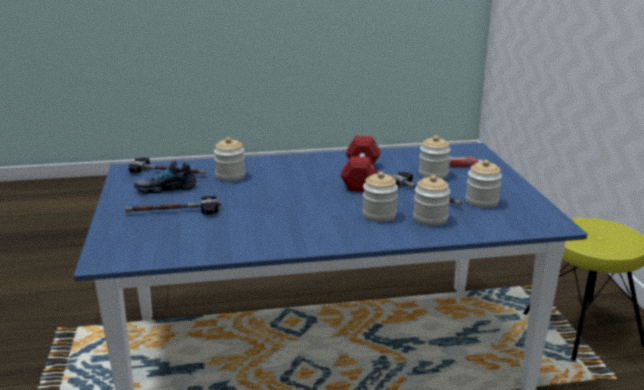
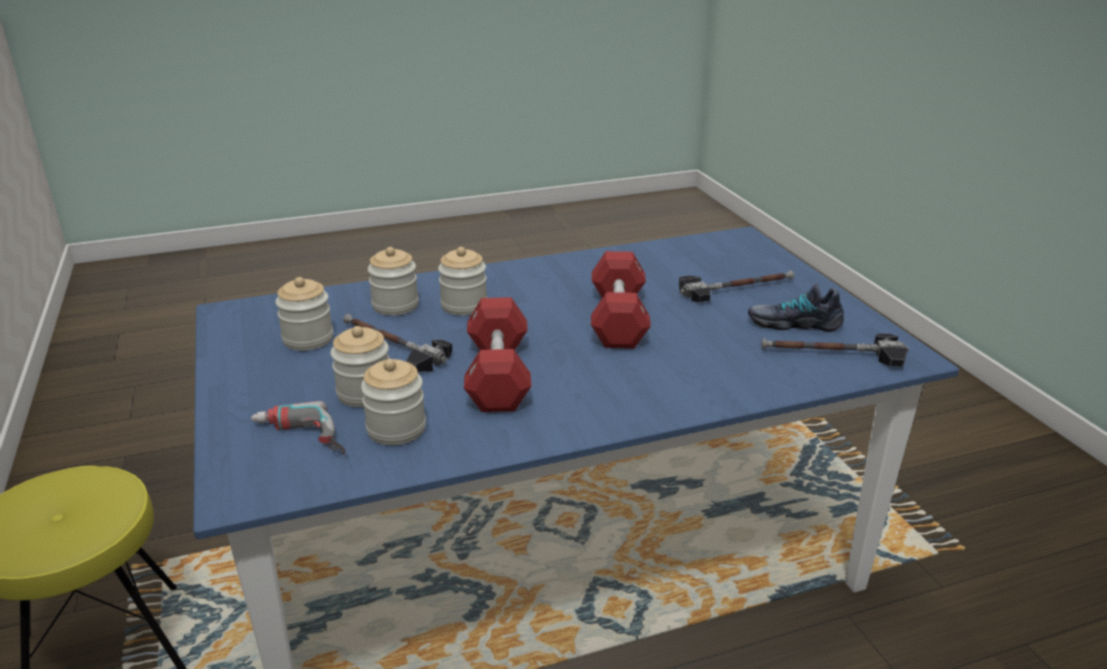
camera: 170 degrees right, 5 degrees up
(166, 188) = (794, 323): shoe -> shoe turned 150 degrees counterclockwise
(230, 176) = (721, 356): jar -> jar (396, 429)
(275, 198) = (618, 319): none -> red dumbbell

